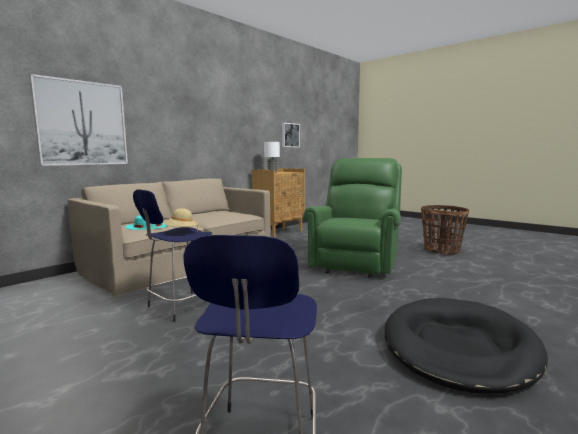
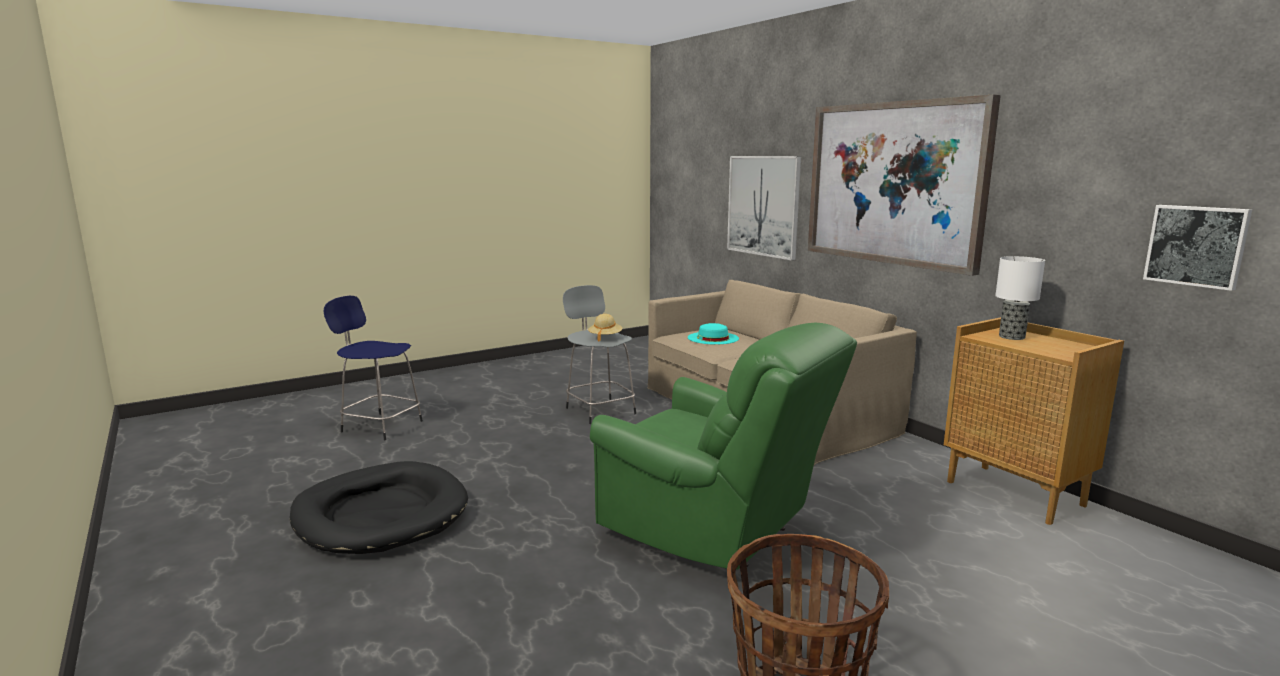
camera: 105 degrees right, 5 degrees up
(181, 307) = (599, 410): blue stool -> grey stool
(193, 111) = (894, 183): none -> picture

